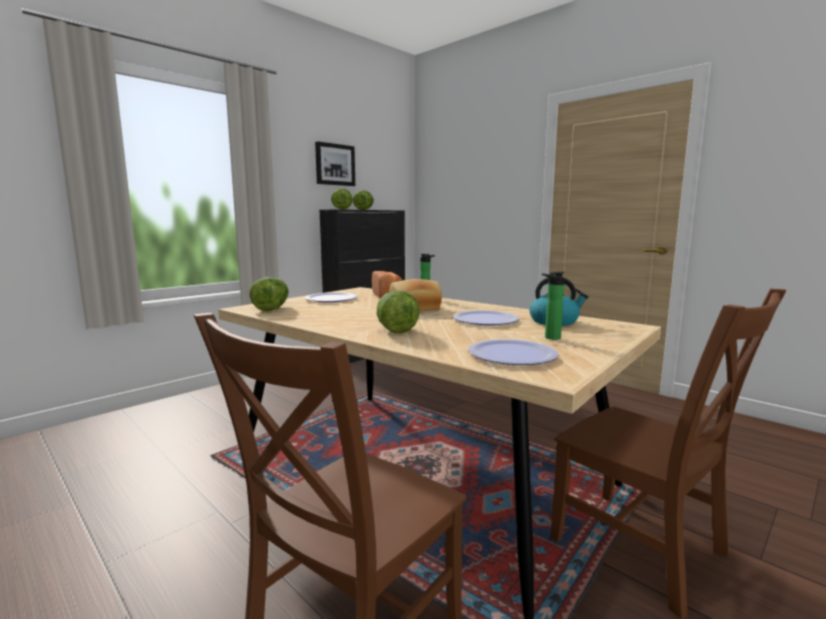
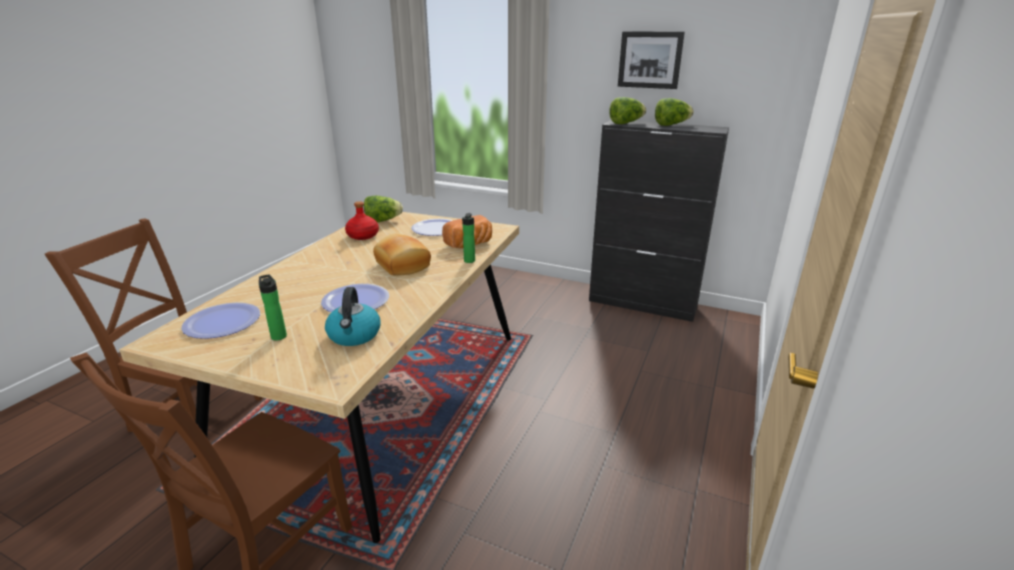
camera: 70 degrees right, 15 degrees up
(310, 314) = (363, 236): none -> red bottle
(395, 329) = (310, 271): lettuce -> none

